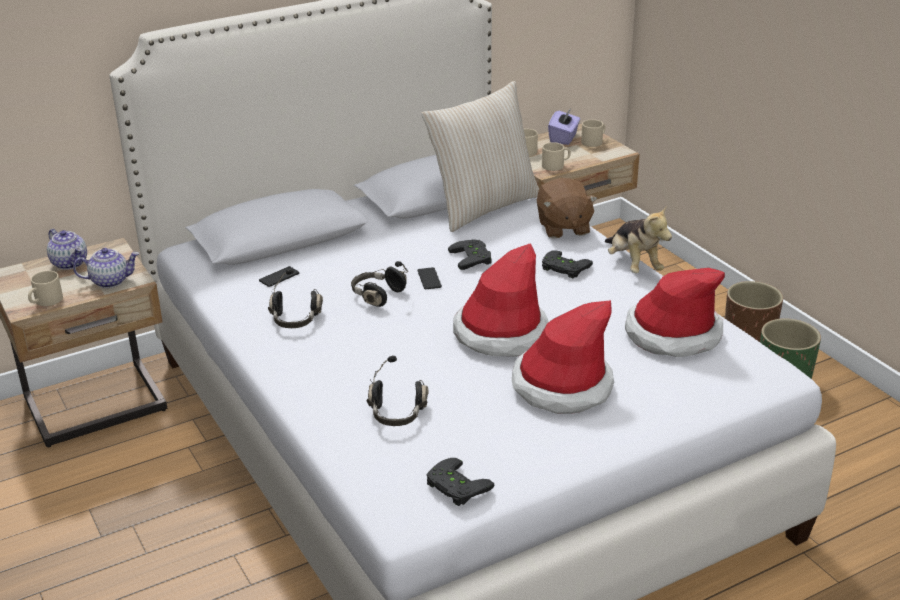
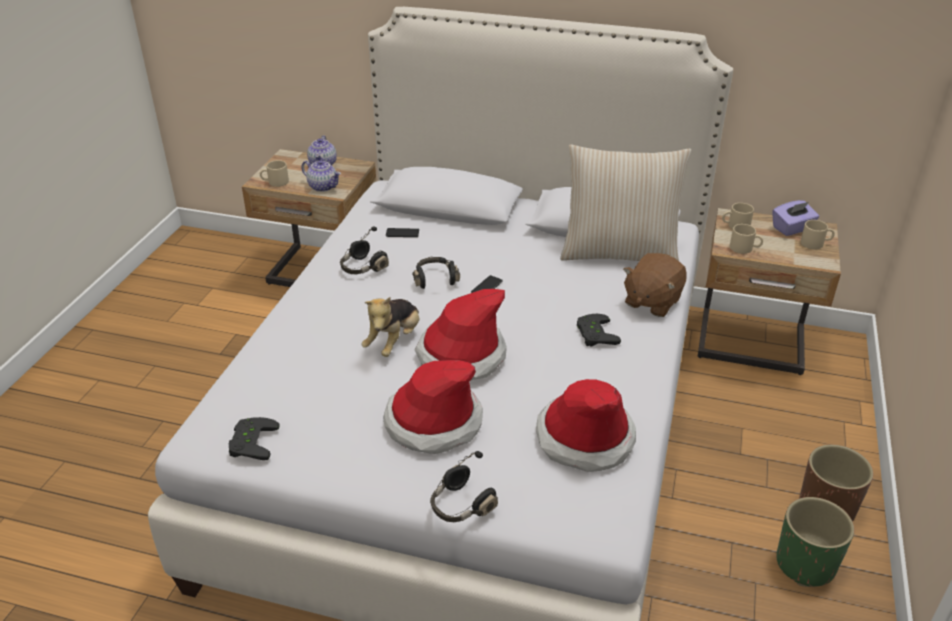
camera: 45 degrees right, 5 degrees up
(397, 414) = (304, 368): black headphones -> black headphones (461, 505)
(473, 258) = (544, 288): black game controller -> none
(633, 265) = (656, 363): plush toy -> plush toy (394, 341)

